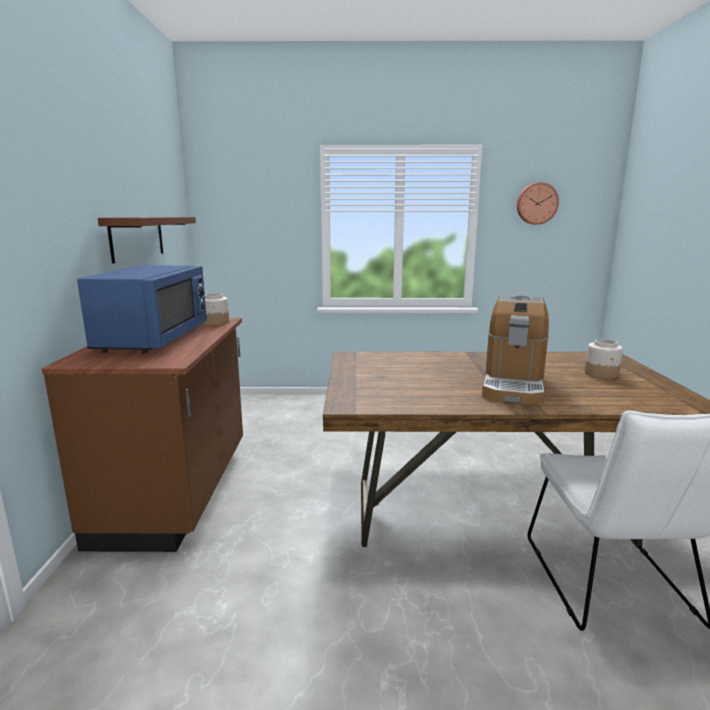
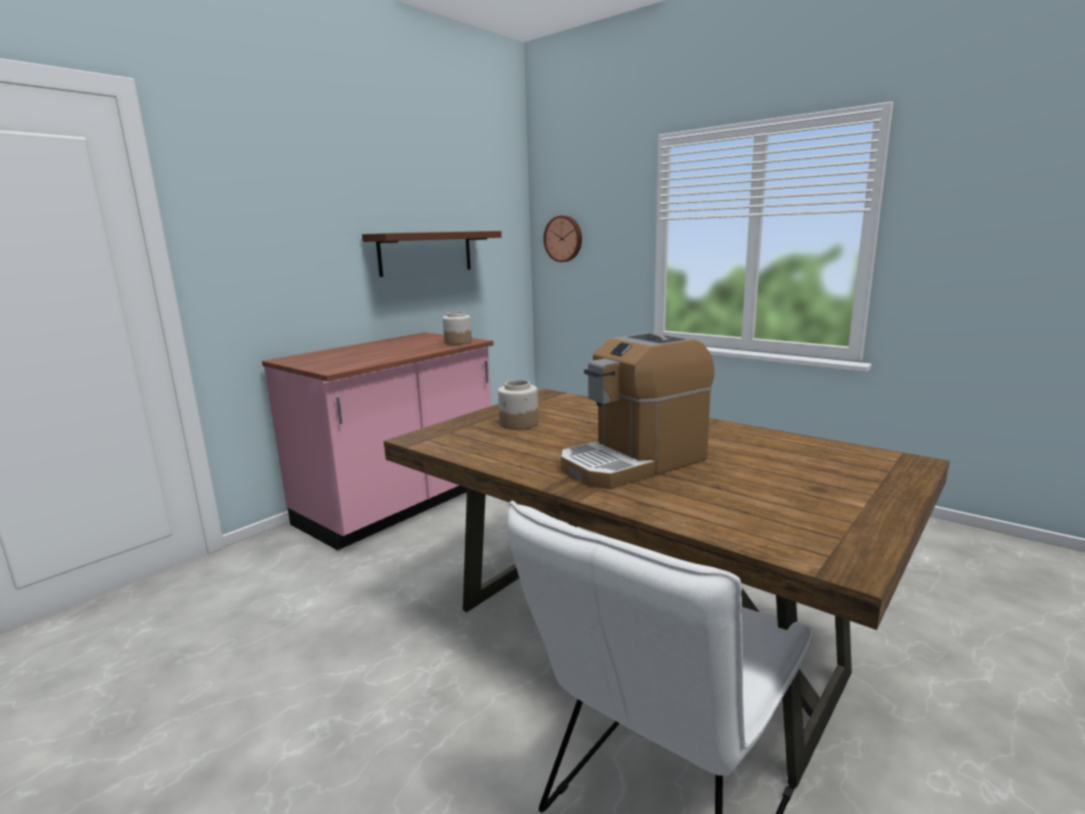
camera: 40 degrees right, 0 degrees up
(153, 339) = (375, 350): blue microwave -> none
(178, 492) = (400, 505): brown counter -> pink counter
(536, 203) = (996, 191): wall clock -> wall clock (564, 239)
(601, 374) = (808, 480): jar -> jar (519, 424)

